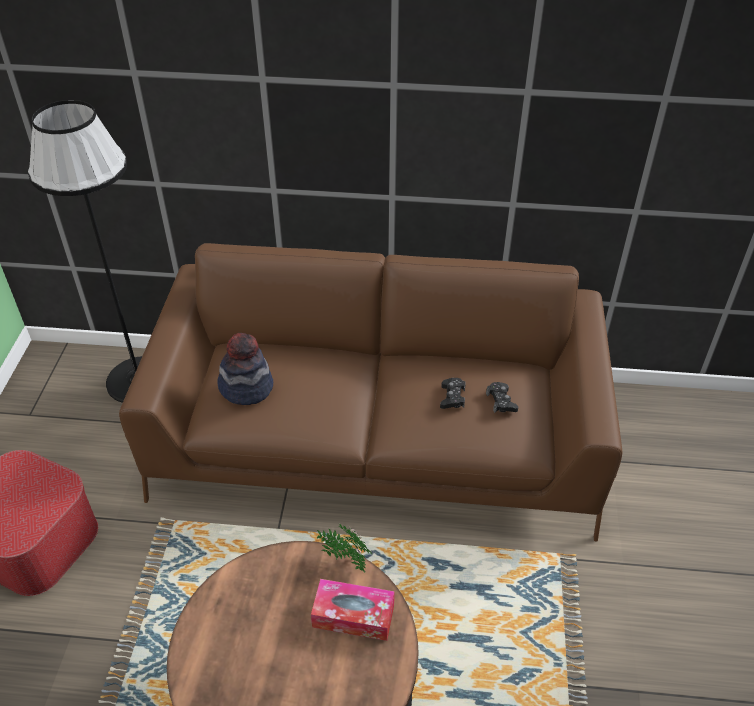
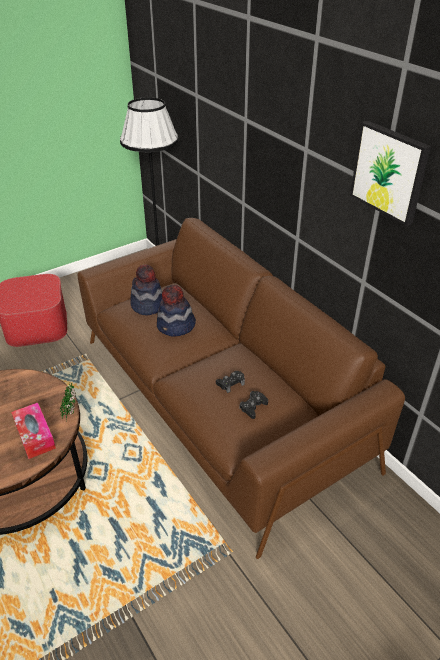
camera: 50 degrees right, 5 degrees down
(314, 386) = (176, 326): none -> hat
(542, 71) = (390, 172): none -> picture

